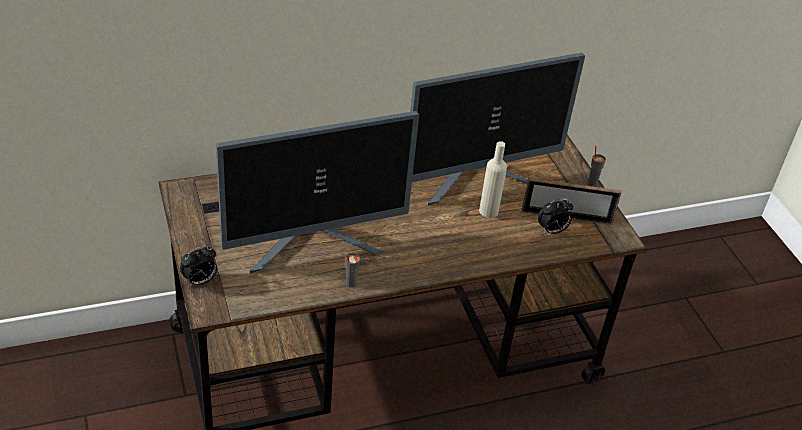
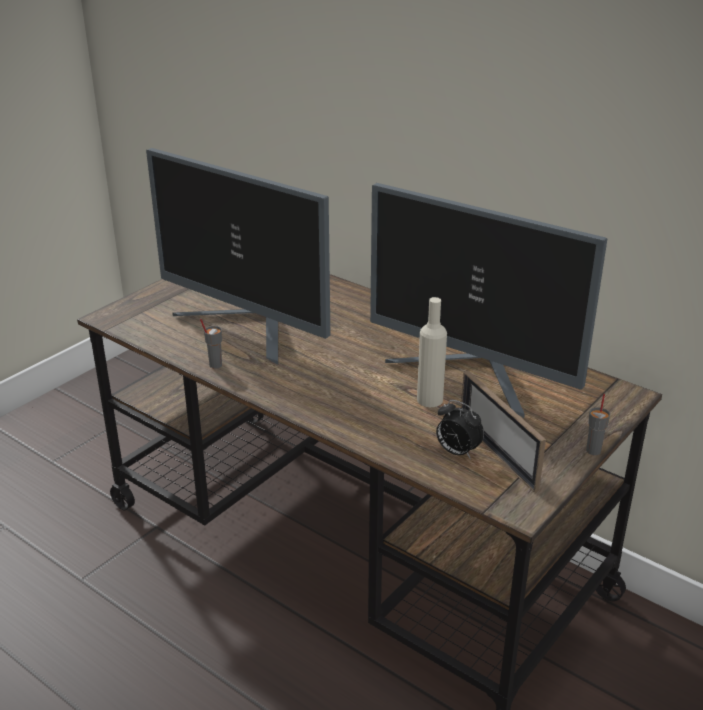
camera: 60 degrees right, 10 degrees down
(200, 281) = (138, 300): alarm clock -> none

